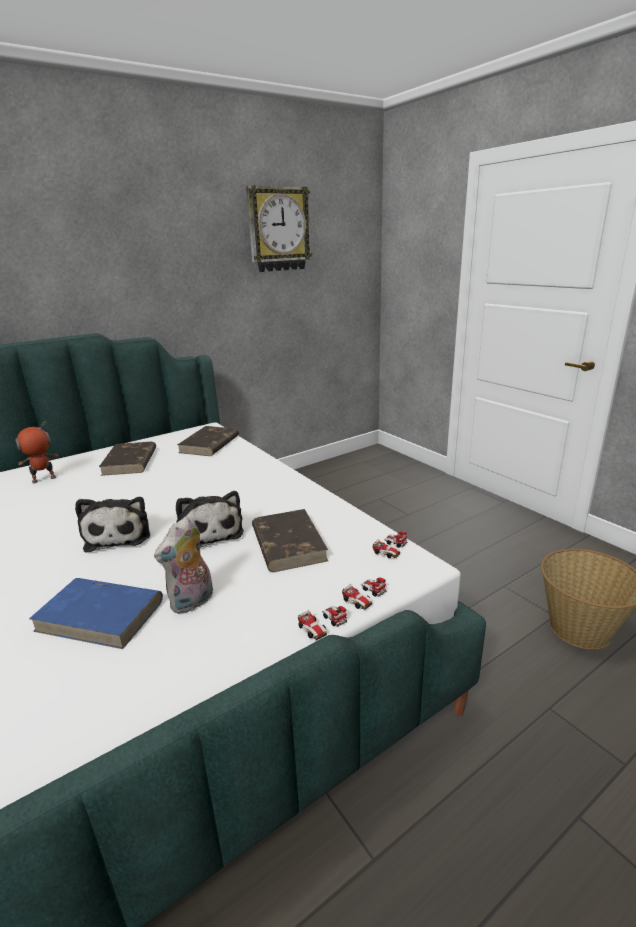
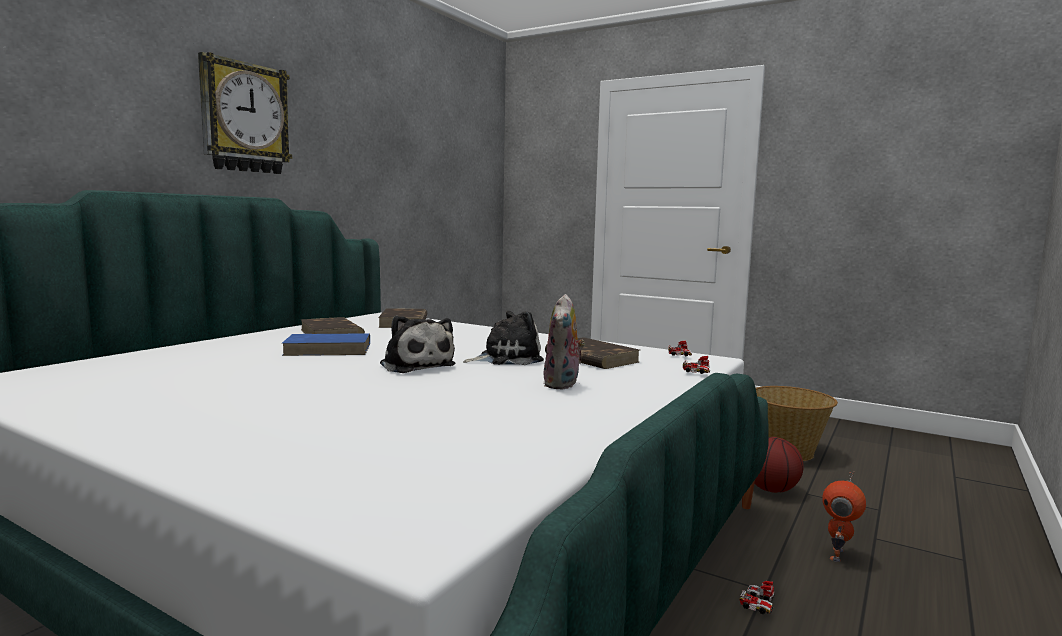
camera: 25 degrees left, 15 degrees down
(44, 480) = (245, 347): toy robot -> toy robot (838, 555)
(101, 615) = (491, 396): blue book -> blue book (329, 349)
(209, 532) = (507, 358): plush toy -> plush toy turned 60 degrees counterclockwise
(278, 229) = (428, 126): wall clock -> wall clock (244, 118)
(323, 626) = (689, 383): toy car -> toy car (758, 603)
(510, 690) = (771, 489): none -> basketball

